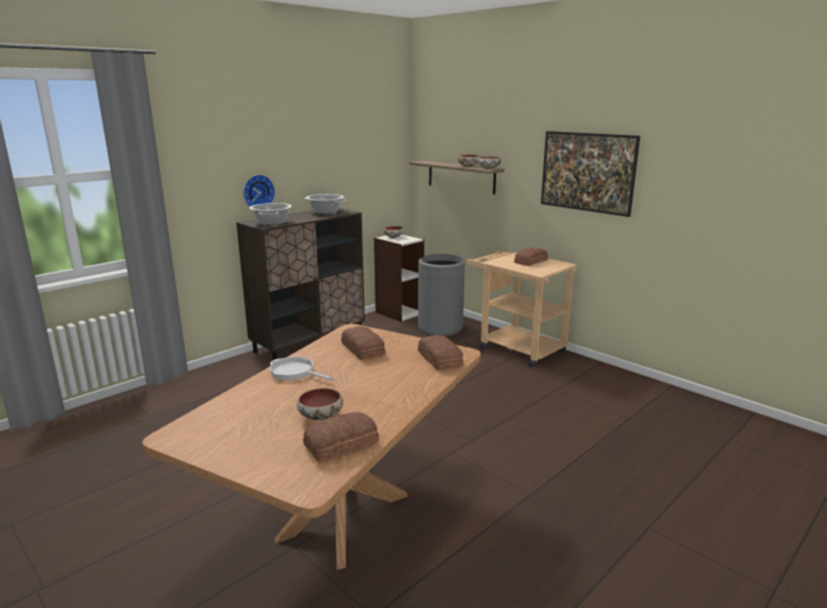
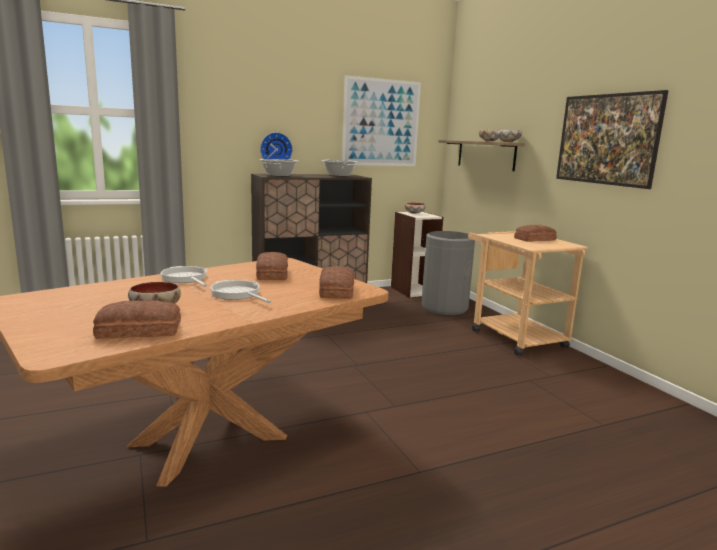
camera: 20 degrees right, 5 degrees down
(354, 150) = (381, 123): none -> picture
(365, 382) = (237, 294): none -> frying pan

